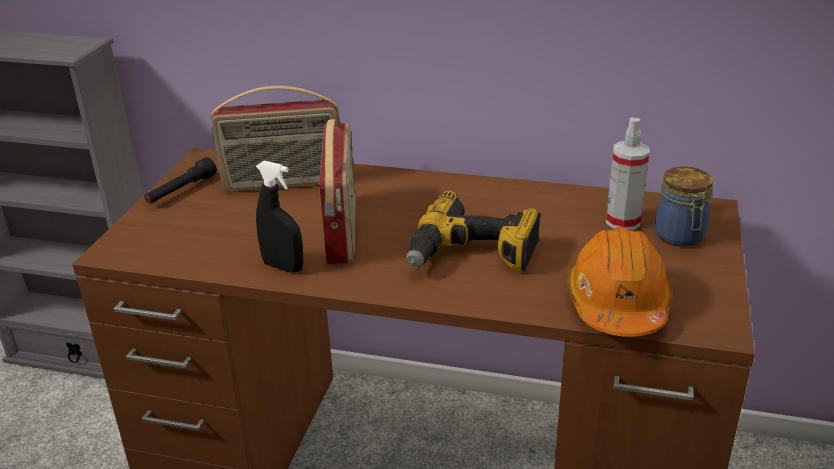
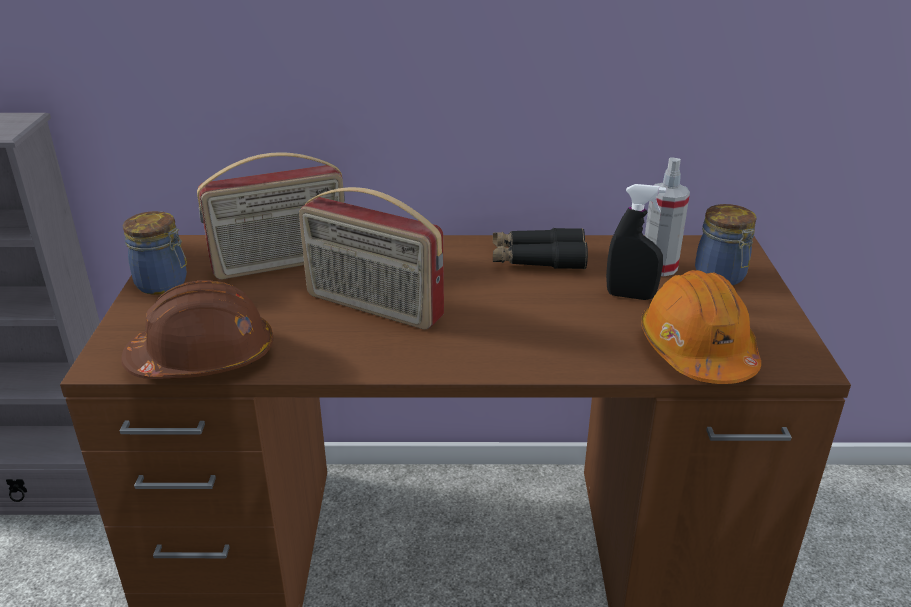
camera: 15 degrees left, 0 degrees up
(181, 191) = (164, 284): black flashlight -> jar
(187, 257) = (204, 358): none -> brown hard hat
(283, 267) = (323, 356): black spray bottle -> black spray bottle (630, 296)
(342, 230) = (372, 307): radio -> radio turned 135 degrees clockwise
(472, 255) = (526, 319): power drill -> none
(510, 202) = (538, 259): none -> black binoculars

